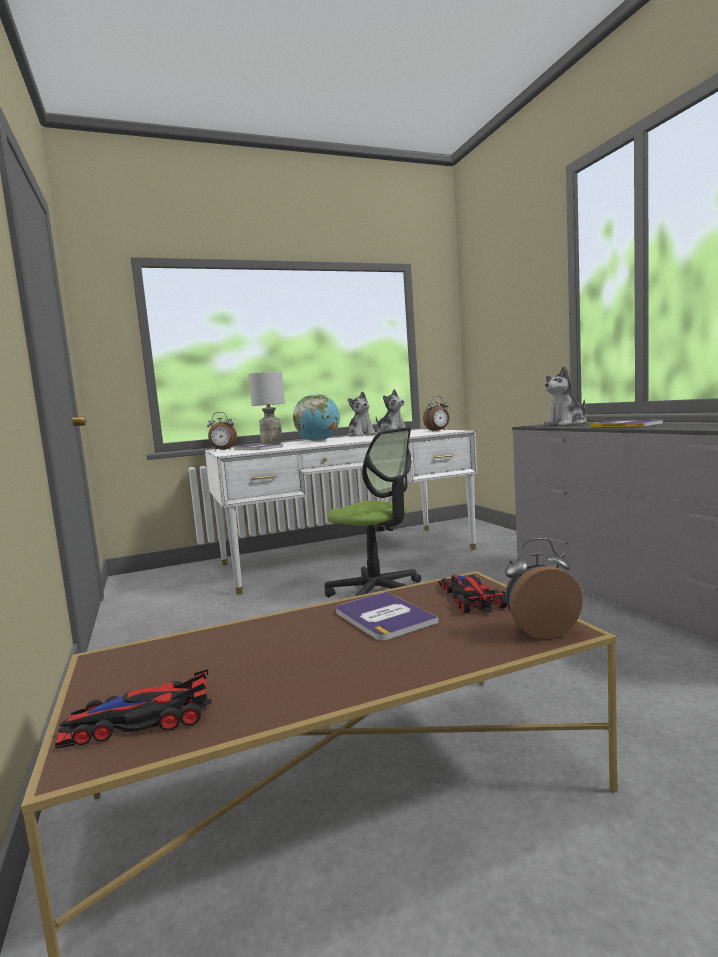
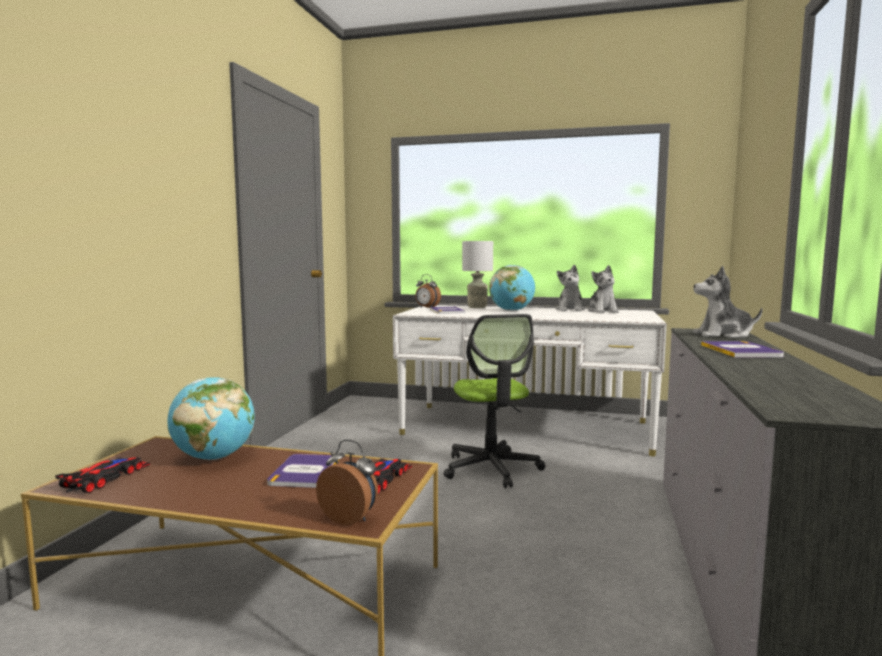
camera: 35 degrees right, 0 degrees up
(138, 720) = (106, 478): toy car -> toy car turned 90 degrees clockwise
(236, 643) = (214, 457): none -> globe
(438, 431) = (641, 316): alarm clock -> none

